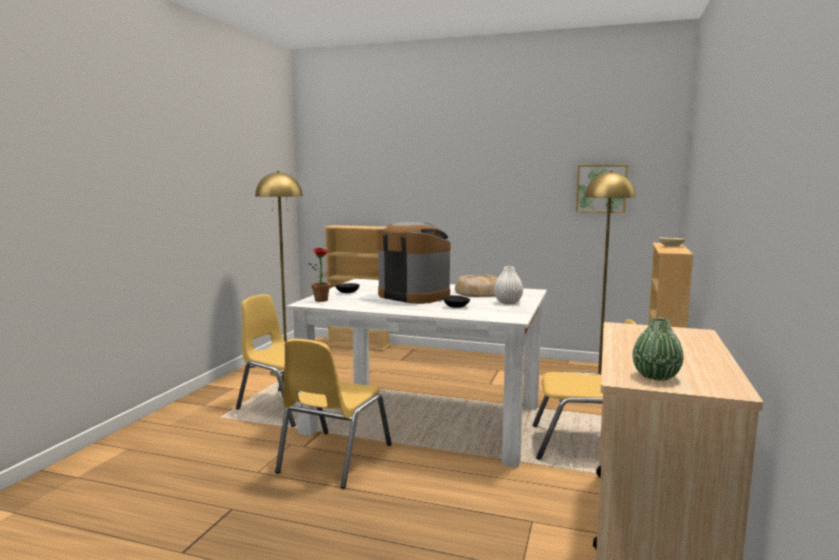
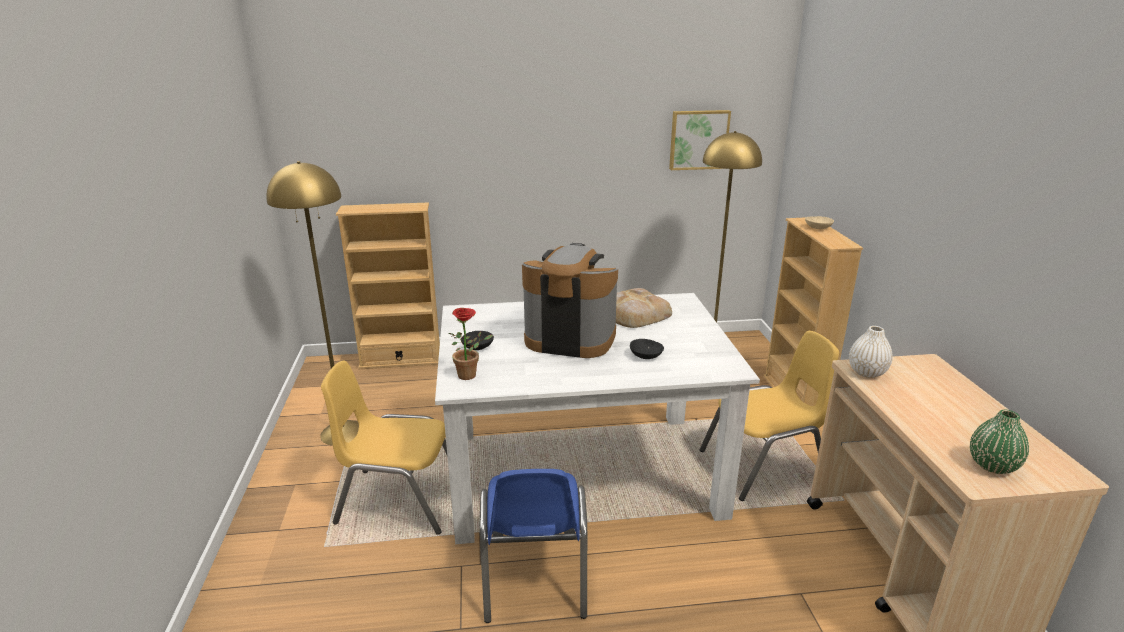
camera: 25 degrees left, 15 degrees up
(334, 458) = (534, 572): yellow chair -> blue chair
(508, 302) = (688, 332): white vase -> white vase (867, 372)

